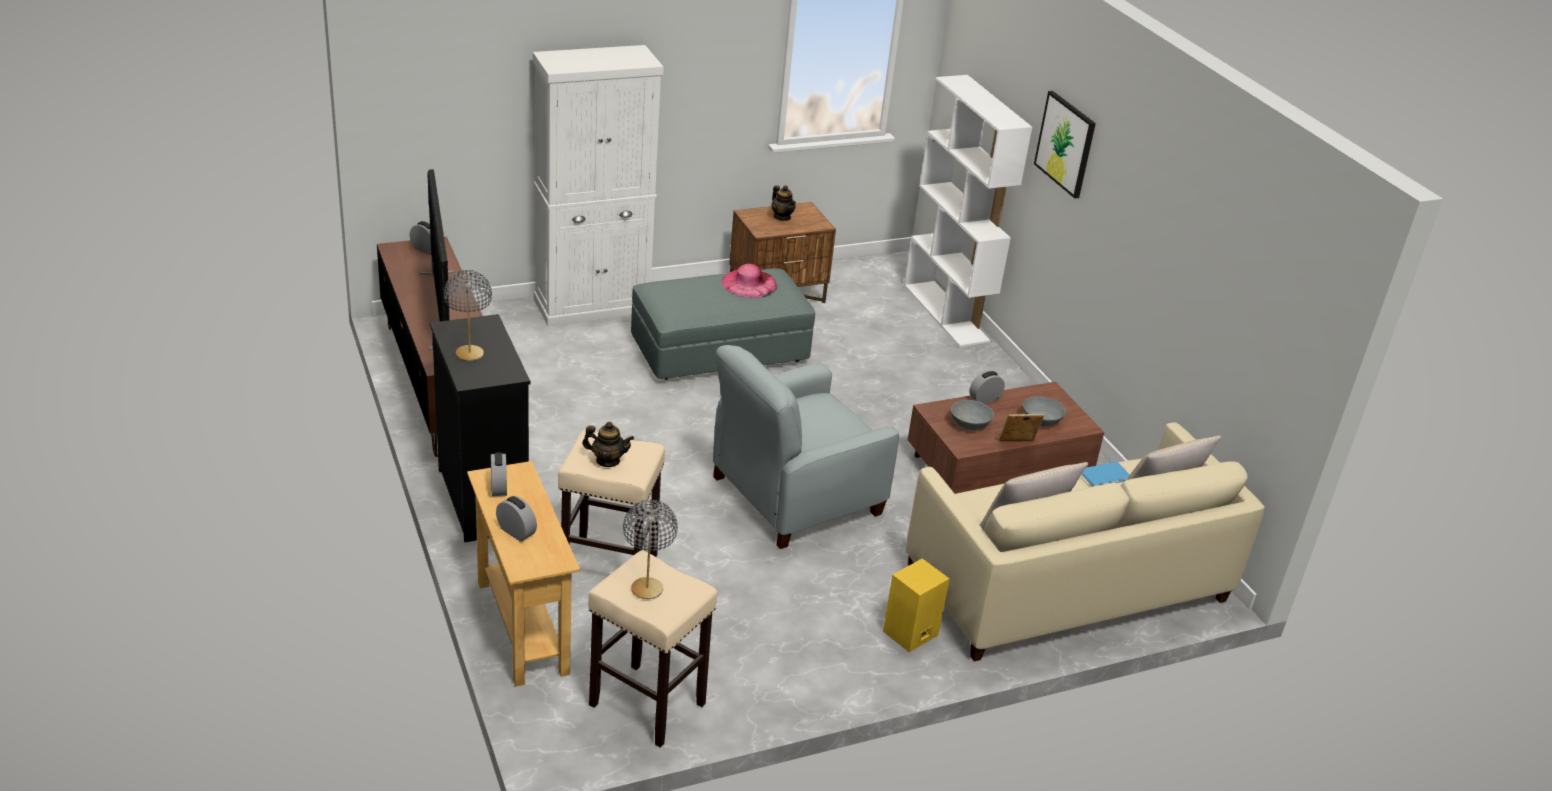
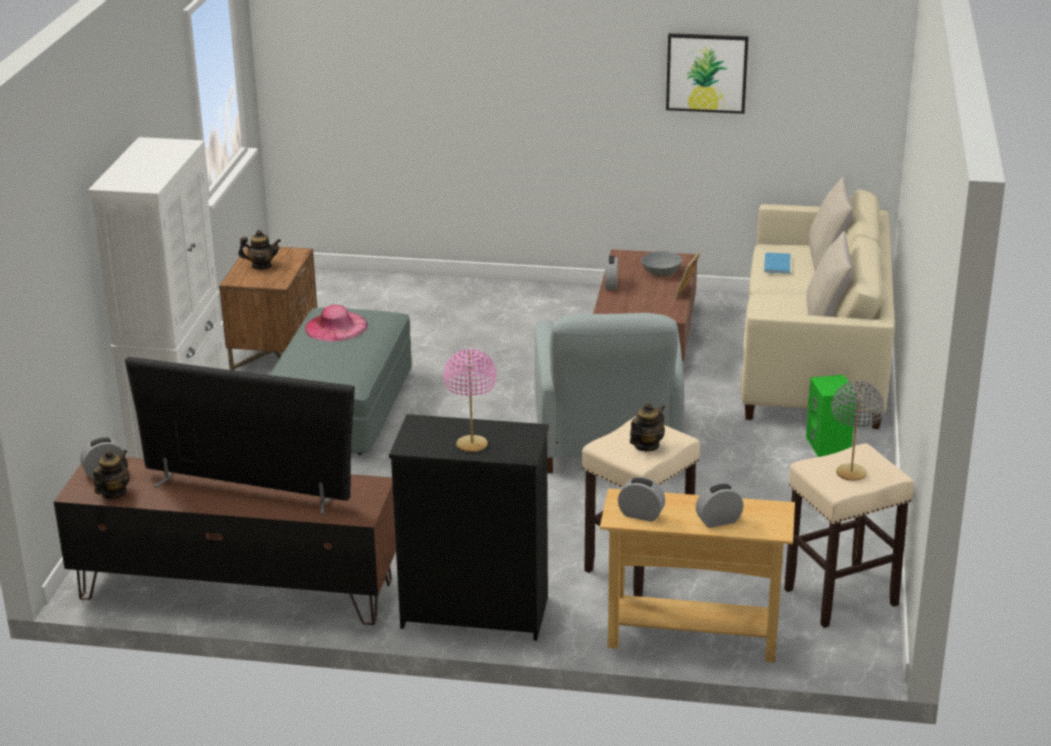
camera: 55 degrees left, 5 degrees down
(401, 261) = (113, 493): none -> teapot
(470, 354) = (472, 444): grey table lamp -> pink table lamp
(910, 634) = (829, 445): yellow speaker -> green speaker
(946, 313) = (397, 282): white bookcase -> none
(970, 424) = (642, 302): grey bowl -> none
(1065, 144) = (507, 47): picture -> picture (706, 72)

